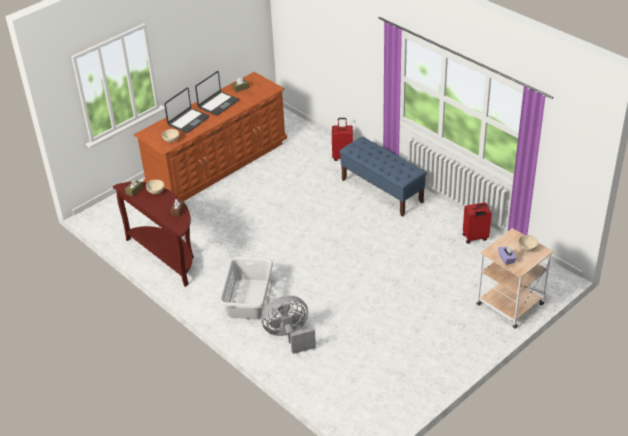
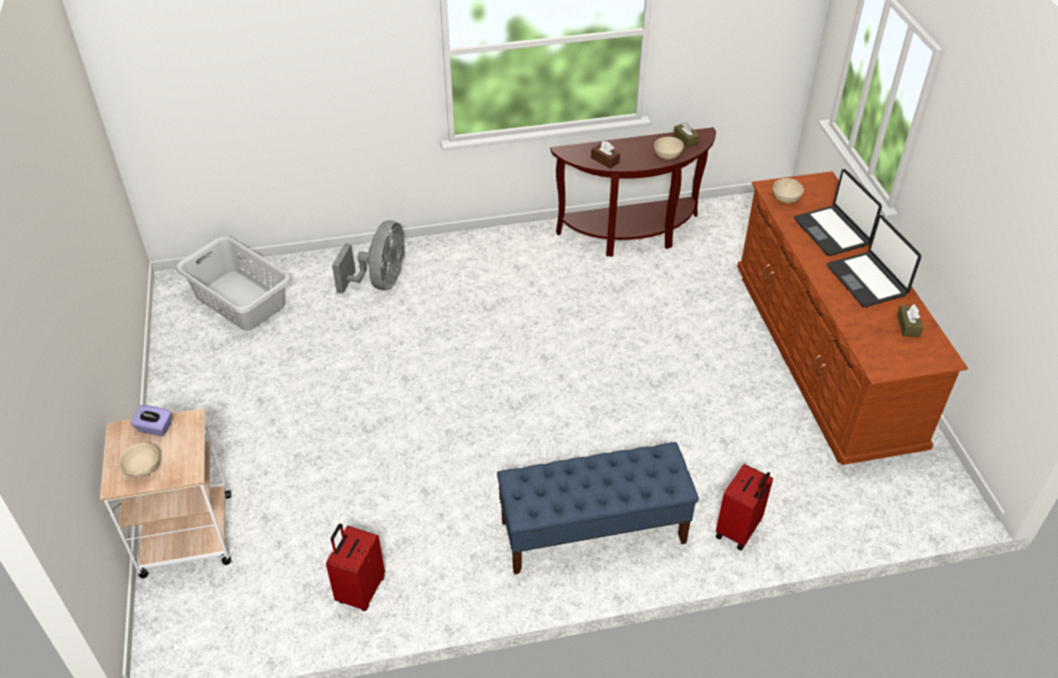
camera: 120 degrees right, 5 degrees up
(248, 299) = (480, 273): grey laundry basket -> grey laundry basket (240, 300)

